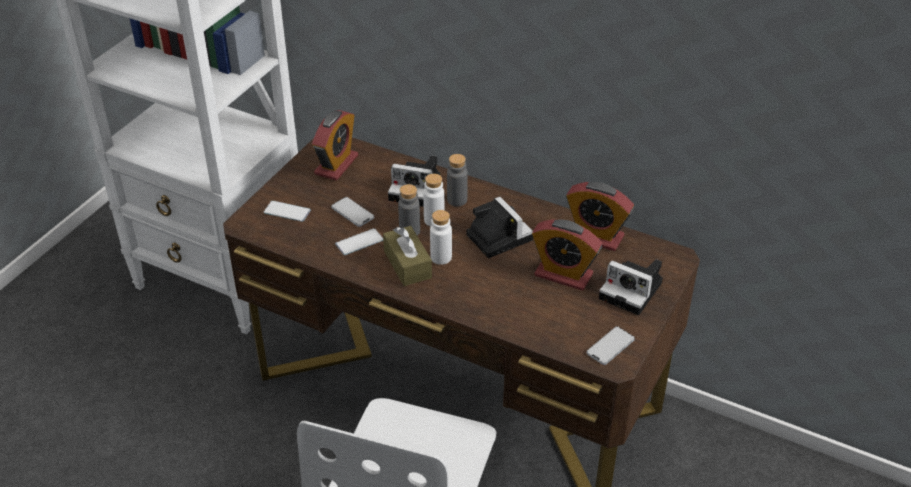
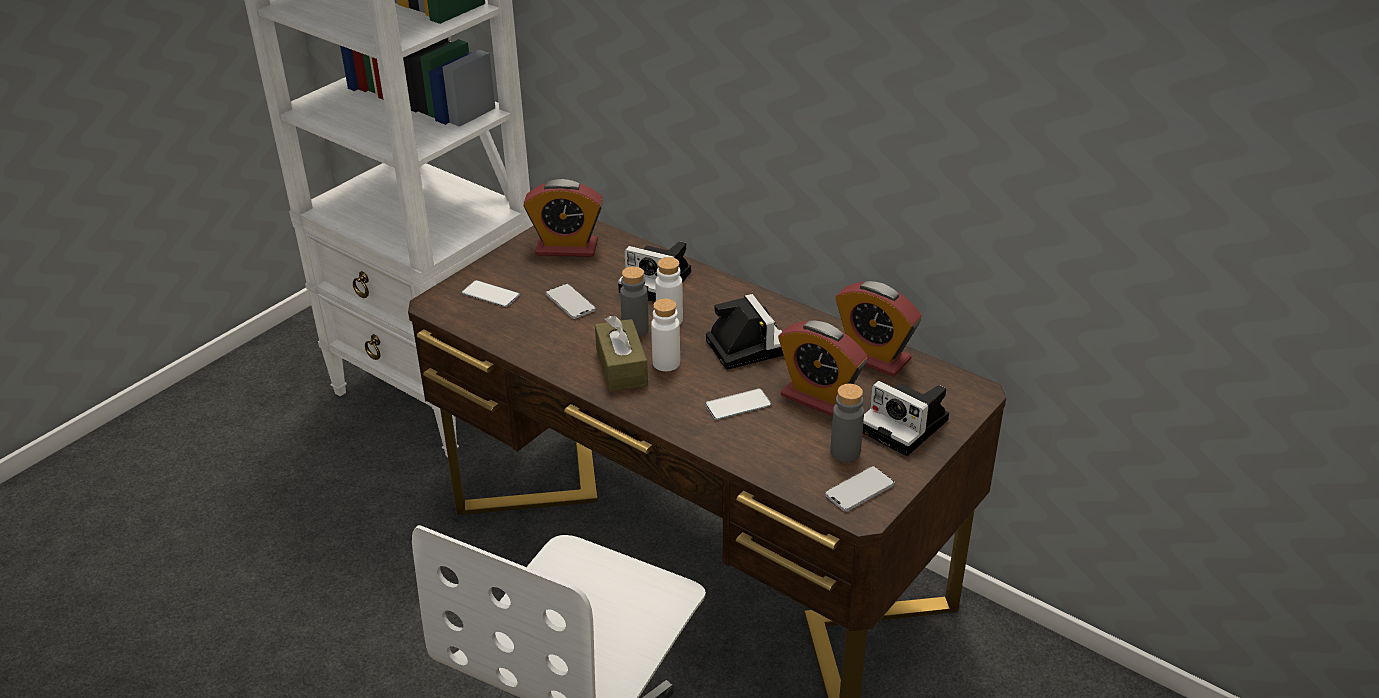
camera: 10 degrees right, 5 degrees down
(336, 165) = (566, 248): alarm clock -> alarm clock turned 60 degrees clockwise
(359, 242) = (569, 336): phone -> phone (738, 405)
(457, 200) = (705, 299): grey bottle -> grey bottle (845, 452)

